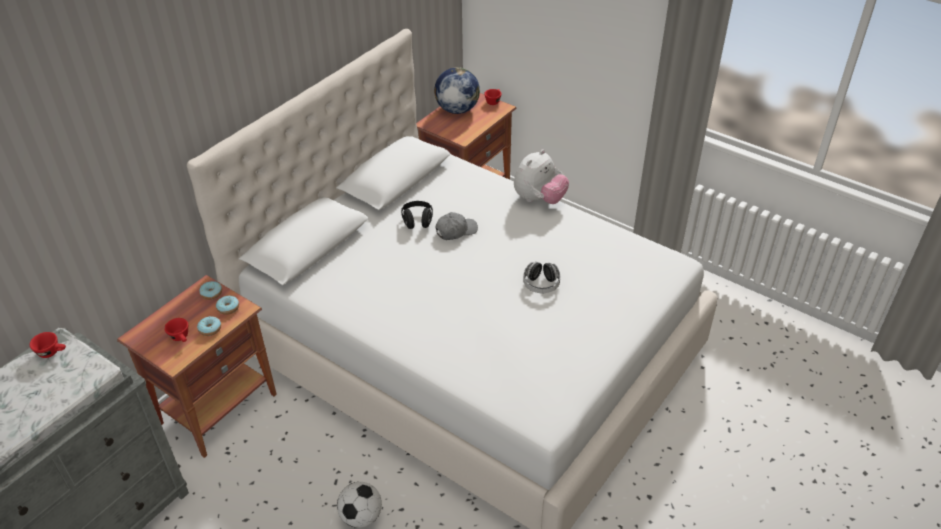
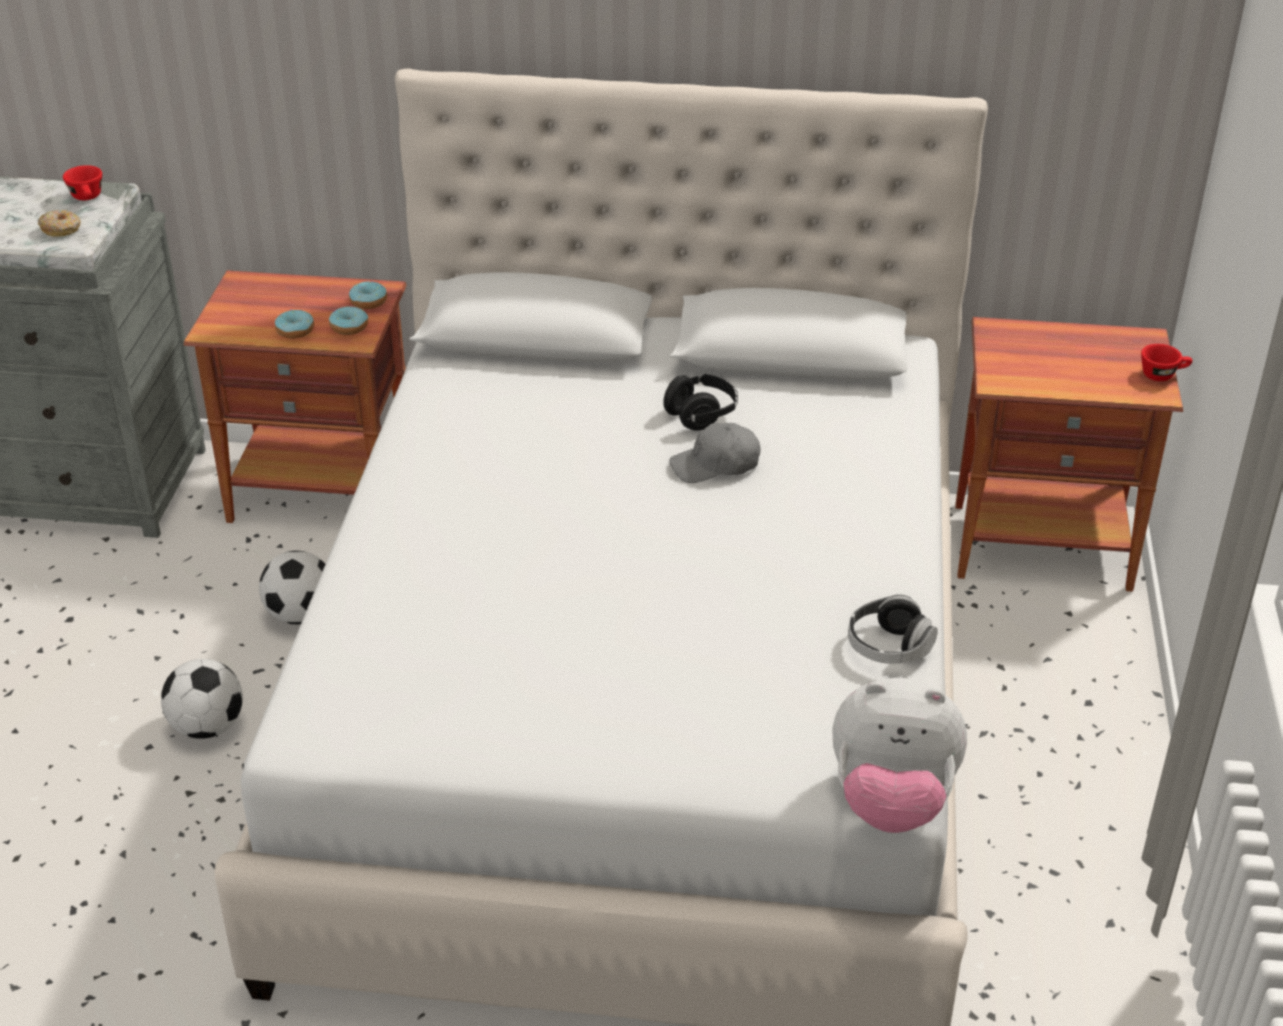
camera: 60 degrees right, 5 degrees down
(77, 373) = (61, 229): none -> donut
(181, 337) = (262, 315): red cup -> none
(308, 450) = (301, 615): none -> football
(456, 231) = (715, 465): grey cap -> grey cap turned 135 degrees clockwise
(457, 110) = (1079, 344): globe -> none
(539, 199) = (907, 531): plush toy -> plush toy (891, 802)
(541, 285) = (658, 614): headphones -> headphones (888, 647)

